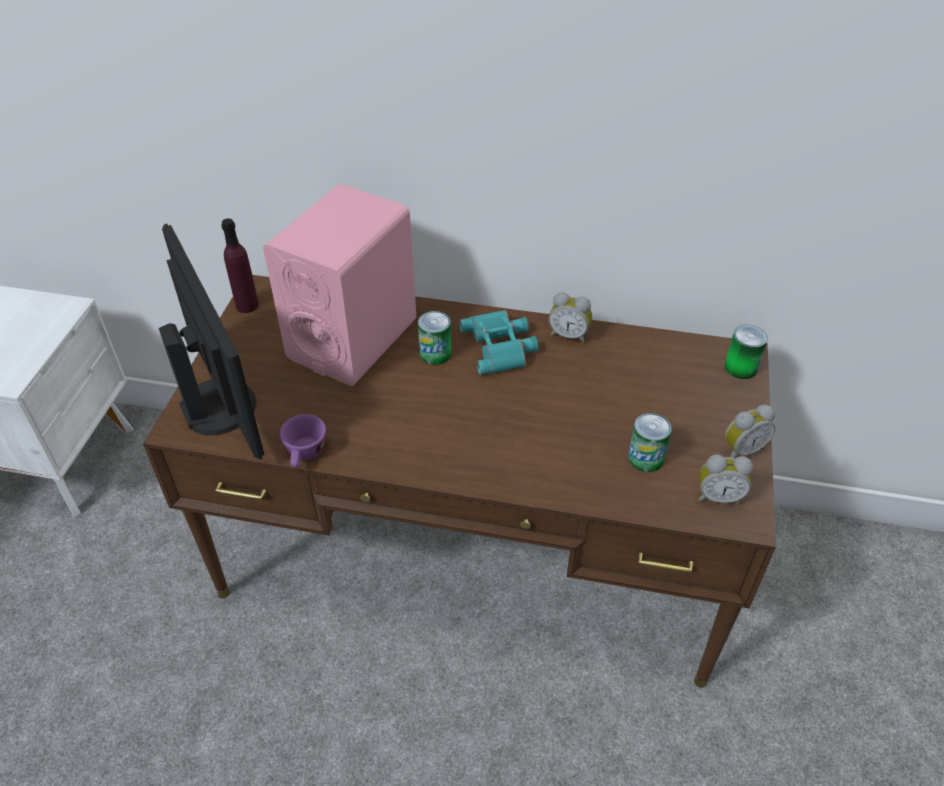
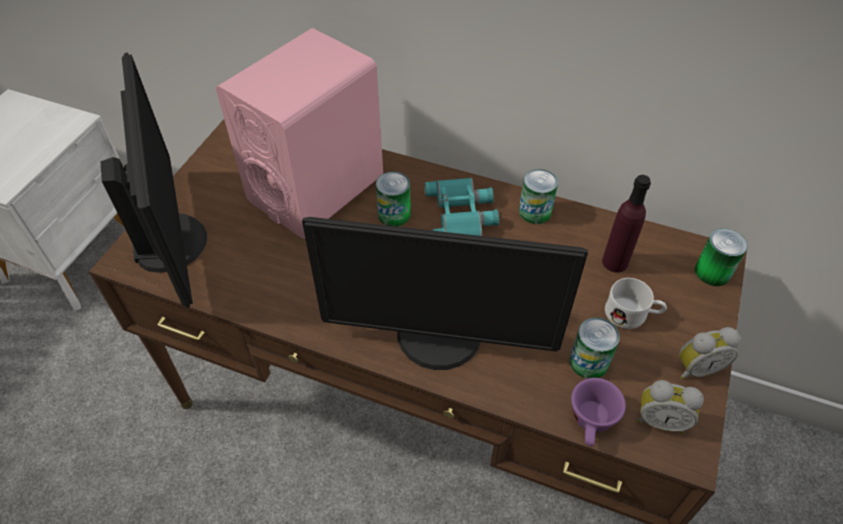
camera: 10 degrees right, 5 degrees up
(247, 305) = (224, 141): purple bottle -> purple bottle (615, 262)
(305, 455) = (238, 306): purple cup -> purple cup (591, 424)
(504, 456) = (439, 338): none -> monitor
(569, 335) = (535, 212): alarm clock -> can
(676, 413) = (632, 314): none -> white mug

